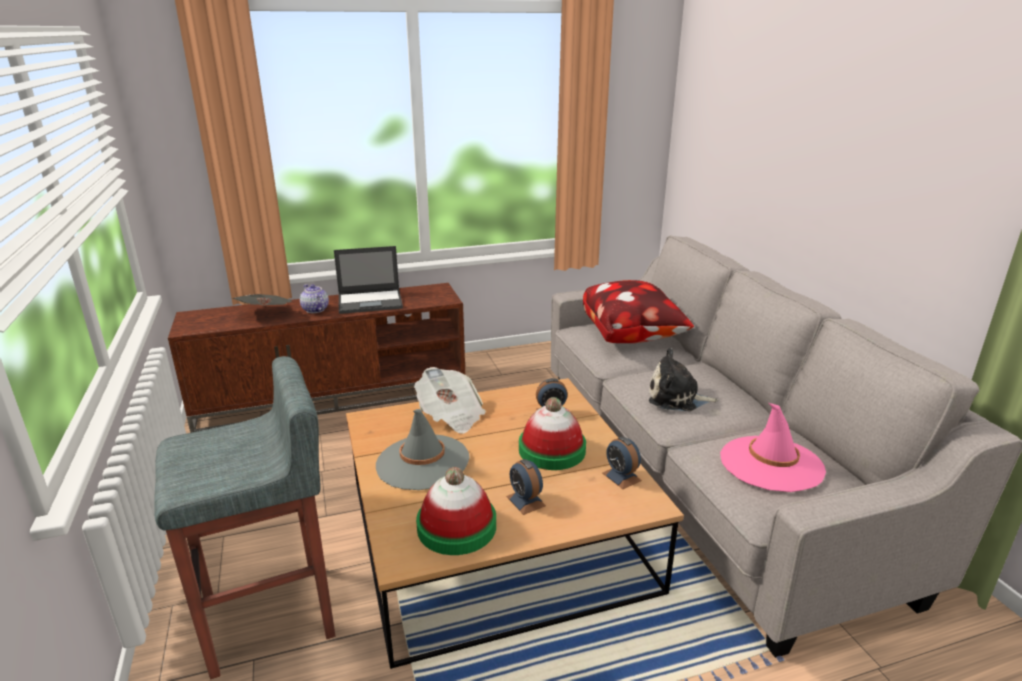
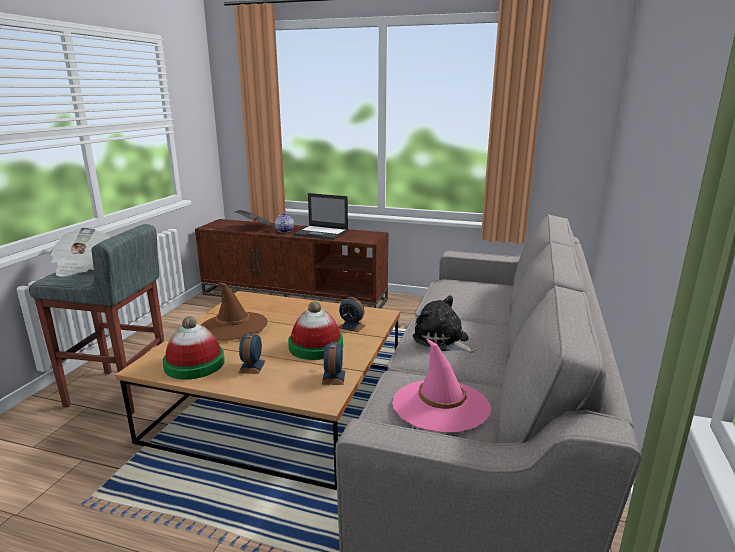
camera: 35 degrees right, 5 degrees down
(422, 462) = (233, 326): grey hat -> brown hat
(451, 416) = (289, 309): newspaper -> newspaper (81, 266)
(632, 336) = (480, 294): pillow -> none

